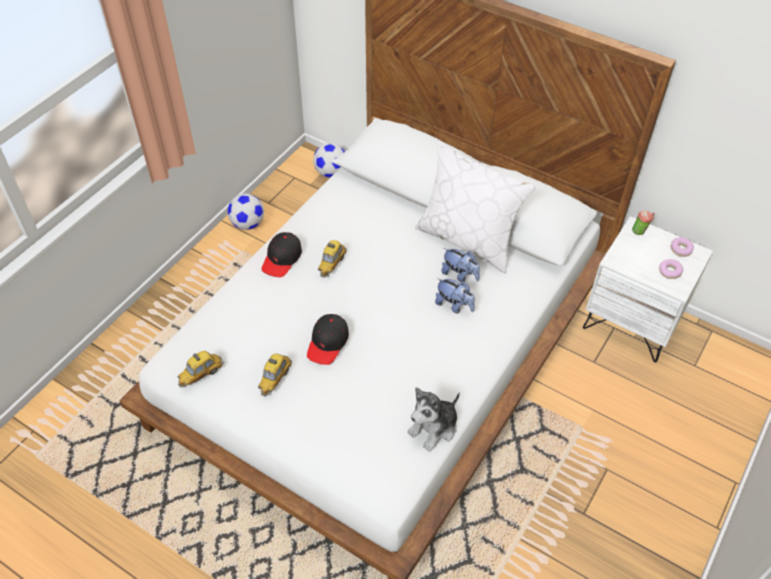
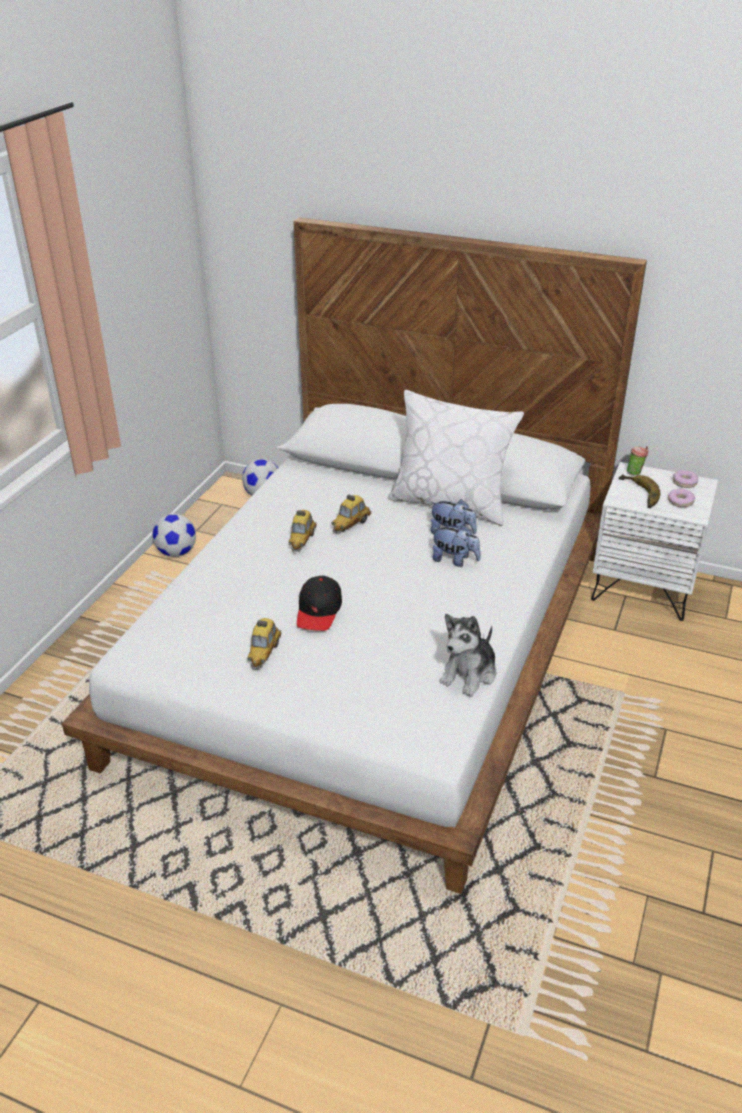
camera: 10 degrees left, 15 degrees down
(201, 374) = (171, 660): toy car -> toy car (351, 525)
(282, 259) = (241, 543): black cap -> none
(634, 257) = (637, 494): none -> banana

